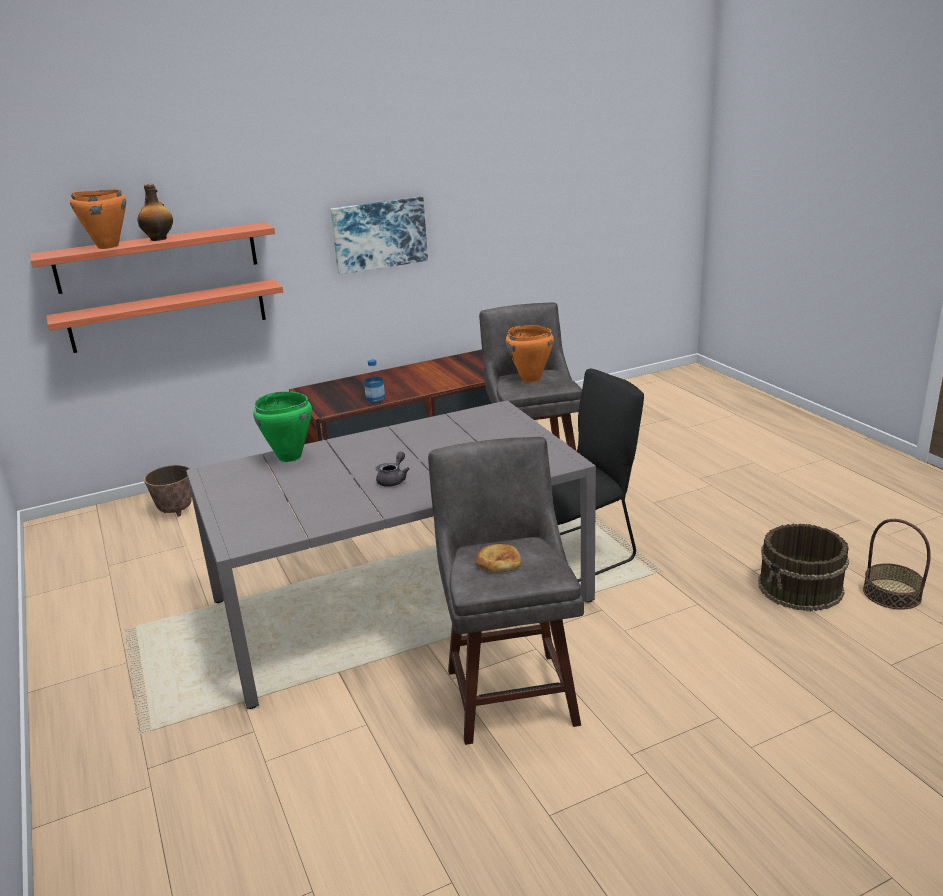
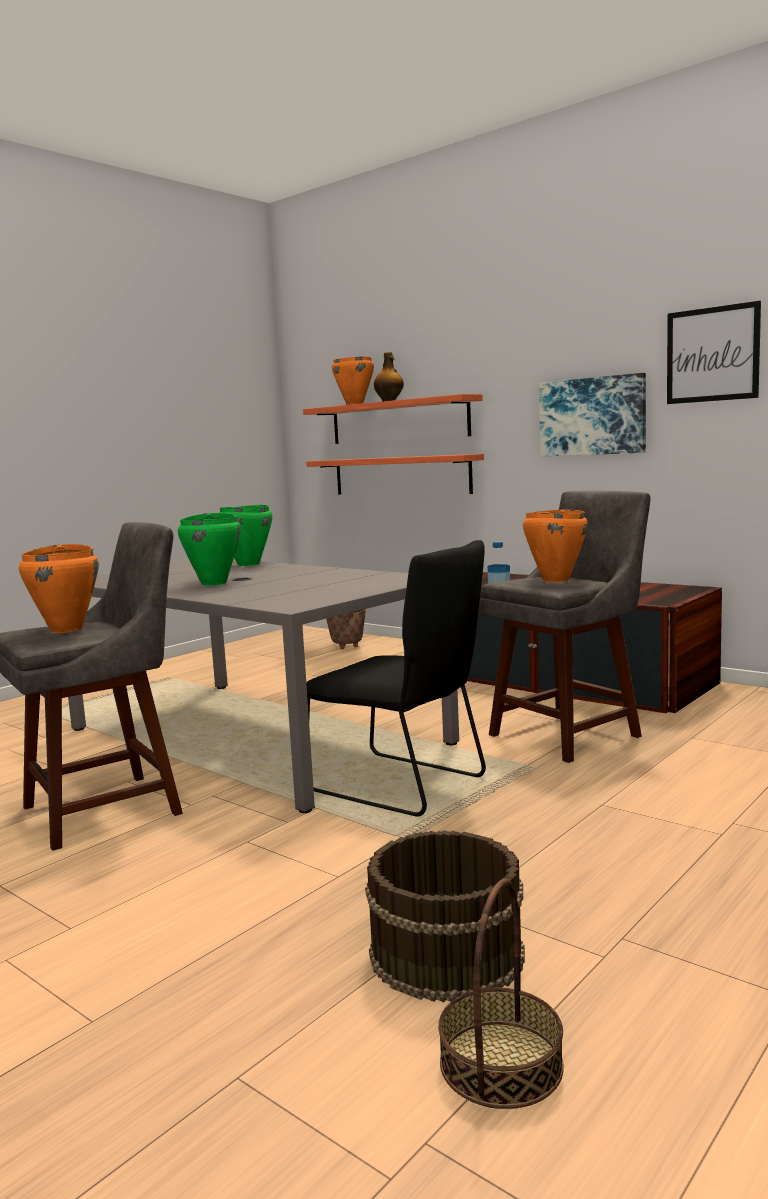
camera: 65 degrees right, 15 degrees down
(394, 480) = (214, 583): grey teapot -> green cooking pot
(468, 181) = (712, 354): none -> picture
(498, 562) = (67, 629): bread -> orange cooking pot

